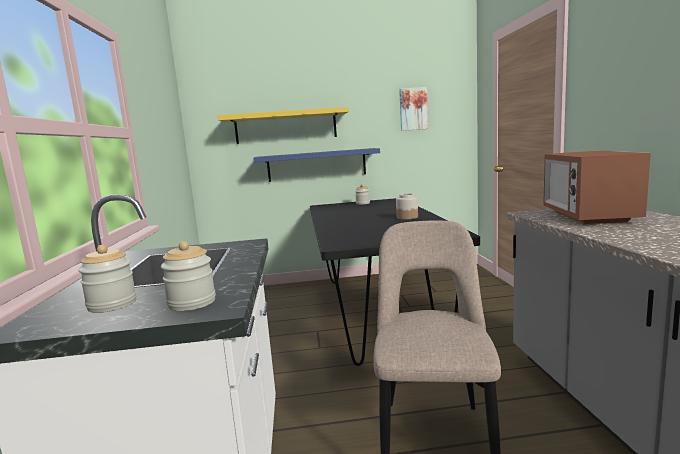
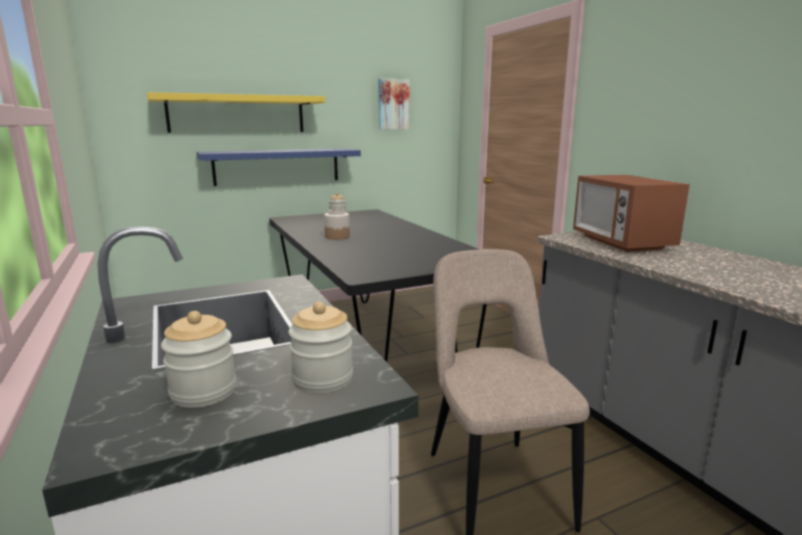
camera: 20 degrees left, 5 degrees up
(407, 217) = (410, 236): jar -> jar (337, 237)

